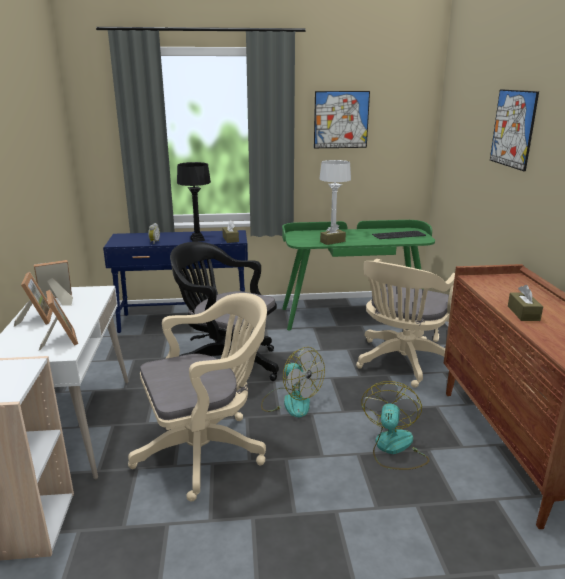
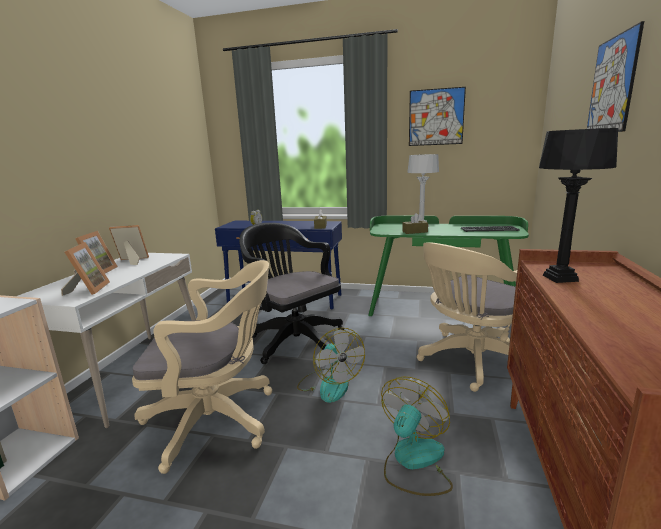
camera: 20 degrees right, 5 degrees down
(197, 239) = (292, 226): black table lamp -> black table lamp (559, 278)
(523, 313) = (591, 306): brown tissue box -> none

